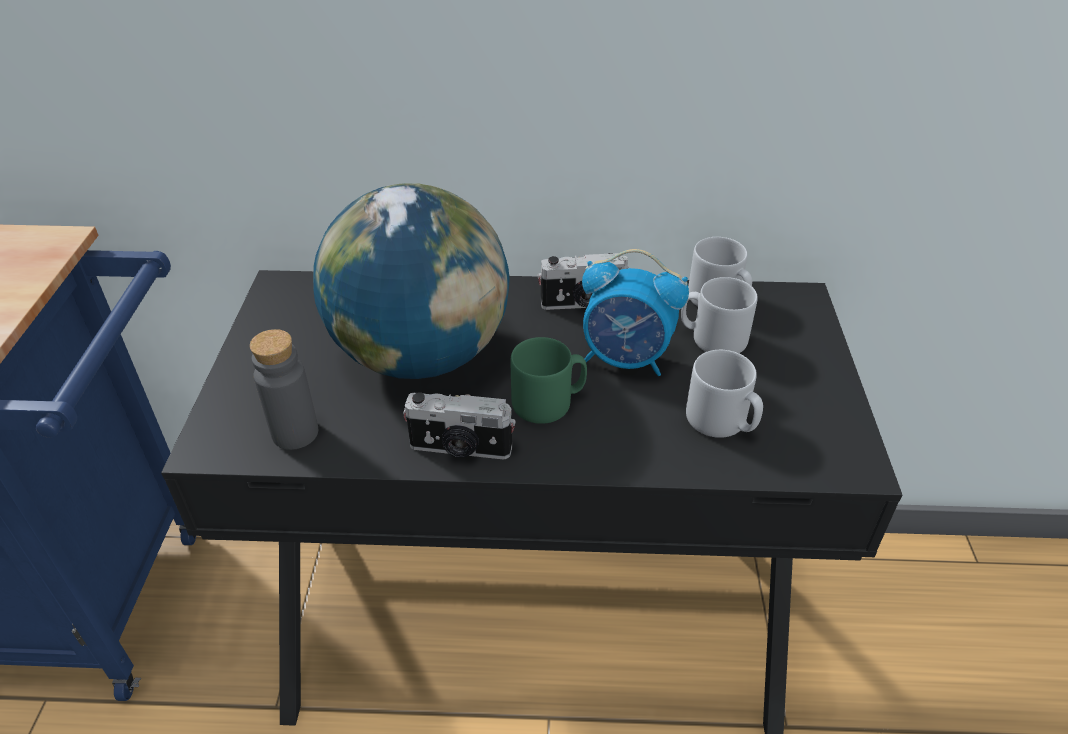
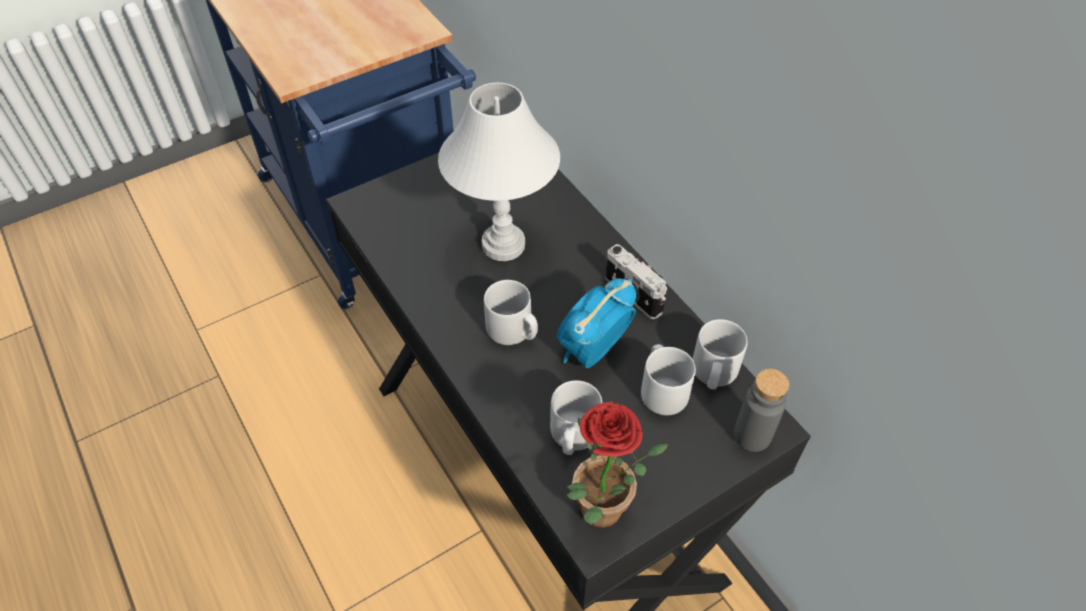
camera: 55 degrees right, 10 degrees up
(295, 433) = (393, 230): grey bottle -> grey bottle (752, 435)
(421, 355) = (503, 244): globe -> white table lamp
(460, 449) = (438, 311): camera -> none
(549, 402) = (513, 331): green mug -> grey mug
(626, 359) = (592, 350): alarm clock -> alarm clock turned 60 degrees clockwise
(835, 448) = (602, 517): none -> potted plant

